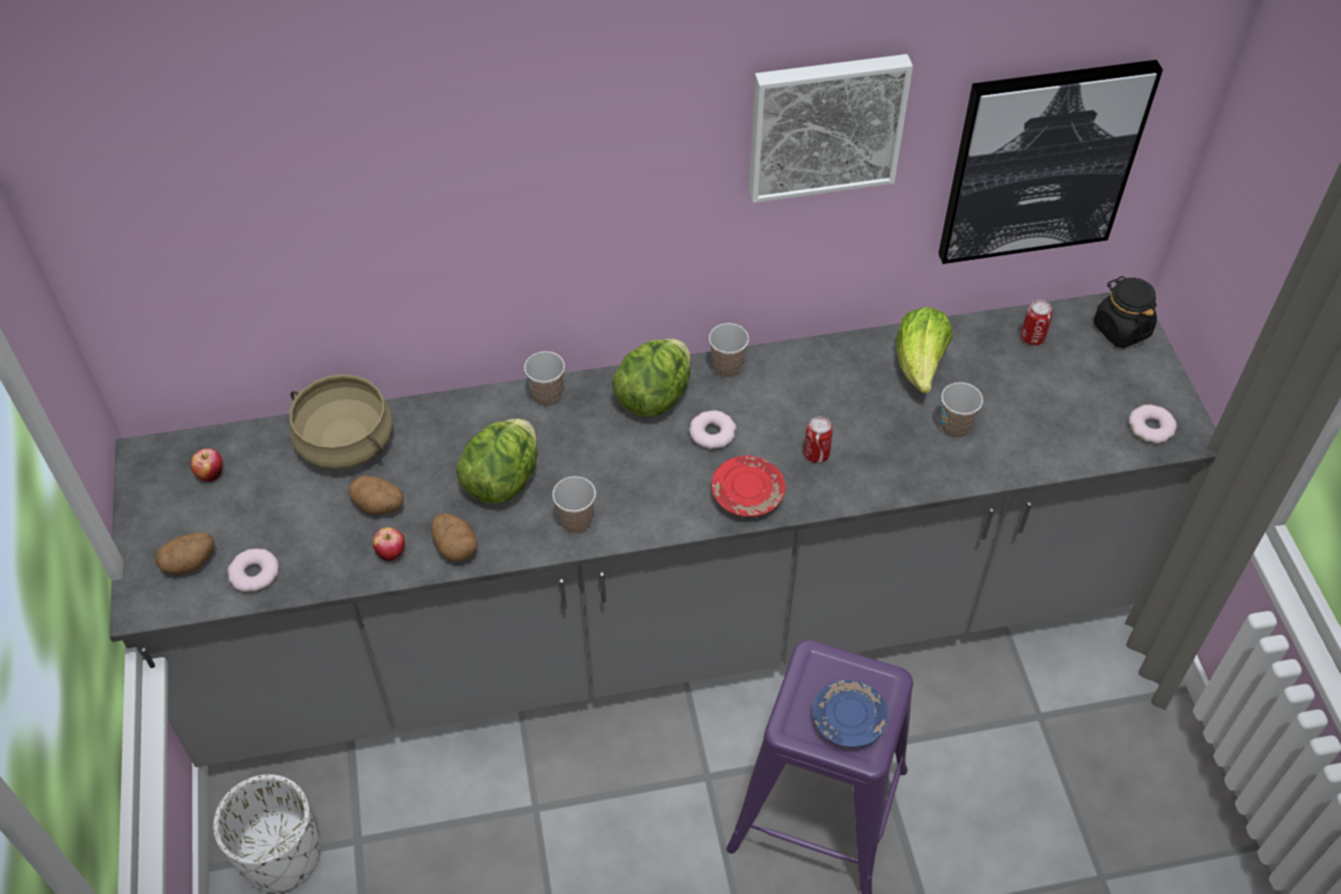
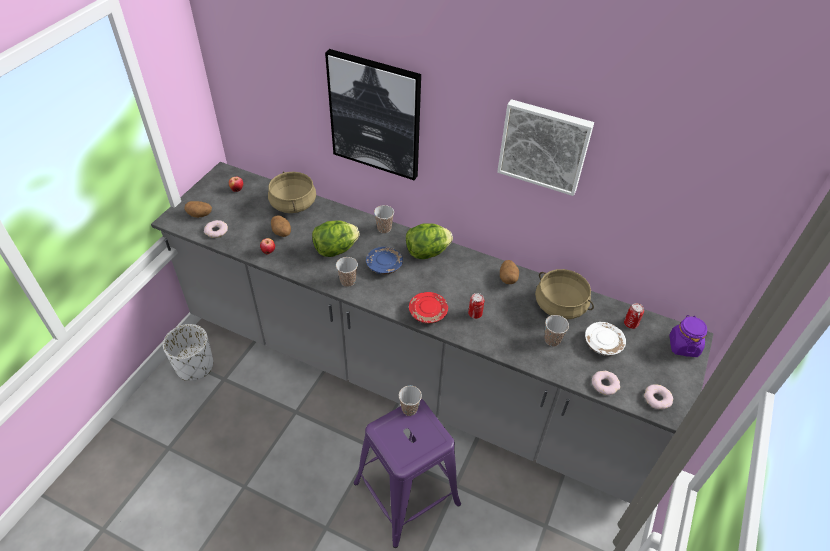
camera: 35 degrees right, 5 degrees down
(455, 547) = (293, 263): potato -> potato (508, 278)
(712, 433) = (437, 280): donut -> donut (605, 384)
(727, 368) = (469, 258): cup -> cup (409, 409)
(848, 720) = (406, 444): blue plate -> blue plate (384, 265)
(920, 366) = (560, 305): lettuce -> beige cooking pot
(1023, 389) = (603, 343): none -> white plate
(1041, 161) = (665, 224): picture -> picture (375, 115)
(1121, 329) = (683, 346): black jar -> purple jar

